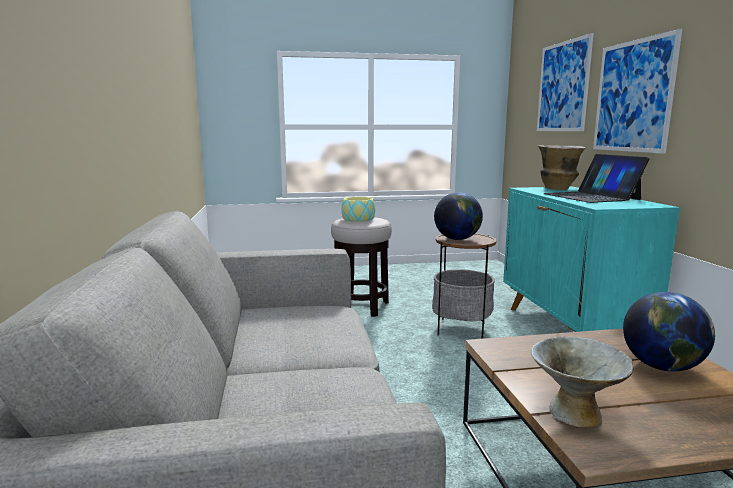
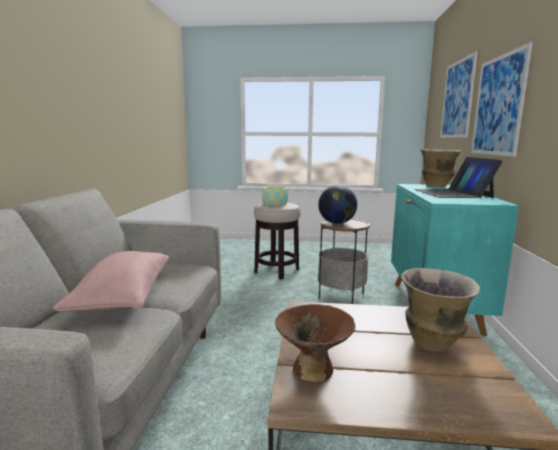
camera: 15 degrees right, 0 degrees up
(288, 359) = (123, 297): none -> pink pillow
(575, 413) = (313, 369): grey bowl -> brown bowl
(662, 366) = (433, 343): globe -> vase

